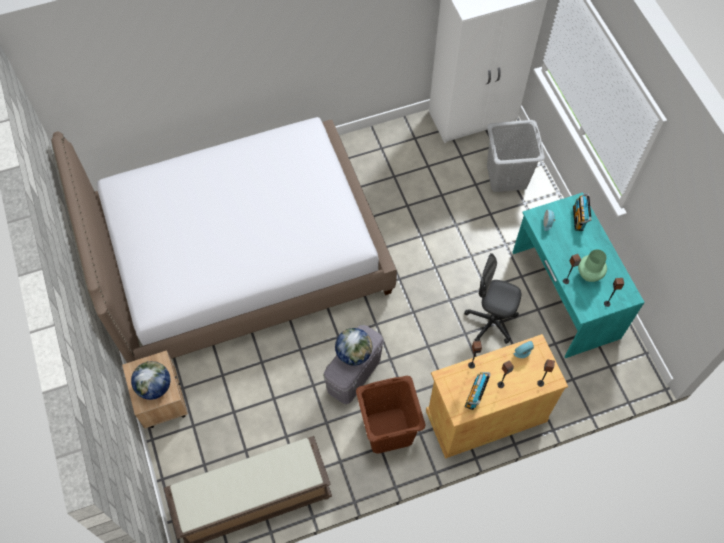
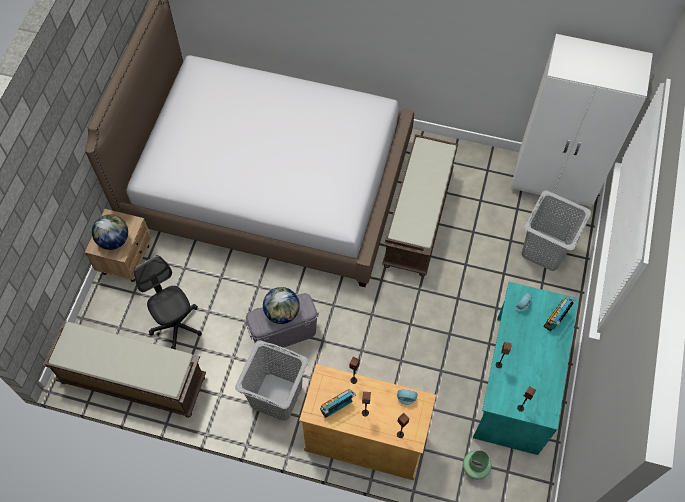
camera: 35 degrees right, 0 degrees up
(388, 210) = (417, 217): none -> brown bench
(388, 430) = (276, 396): brown laundry basket -> grey laundry basket
(491, 322) = (431, 365): grey office chair -> grey office chair (177, 326)
(589, 274) = (525, 372): green vase -> green vase (475, 468)

